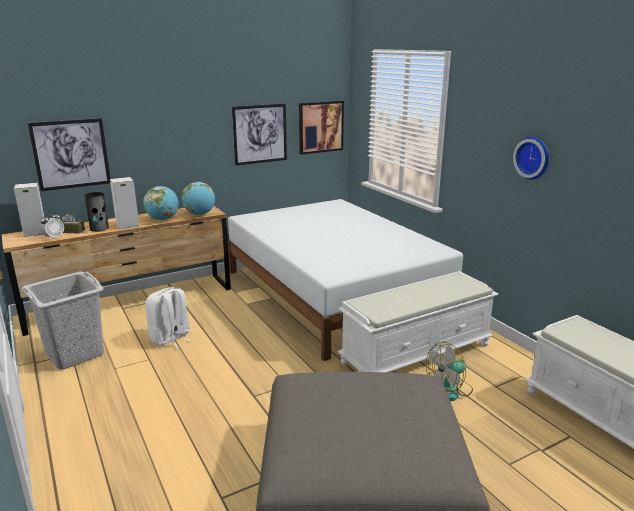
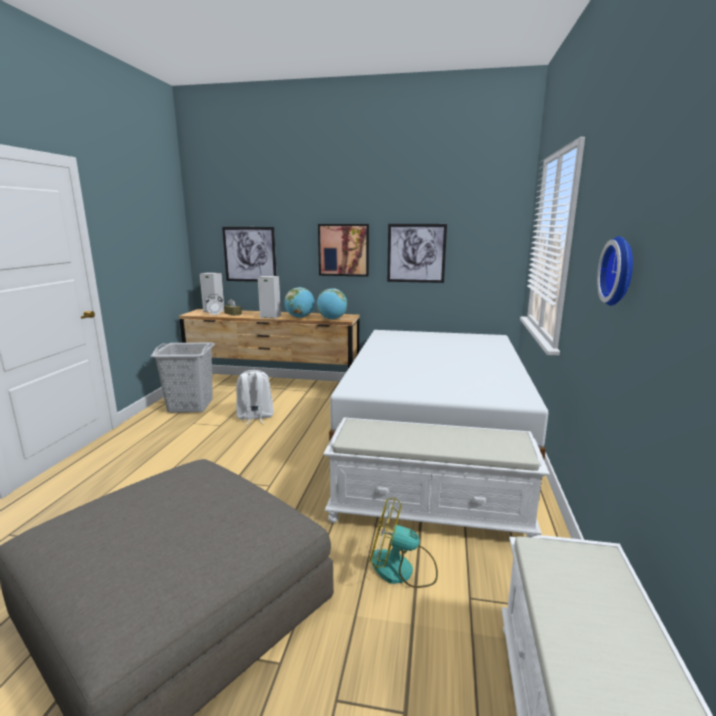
camera: 40 degrees right, 5 degrees down
(99, 228) = (250, 315): vase -> none
(320, 127) = (489, 252): picture -> picture (343, 250)

